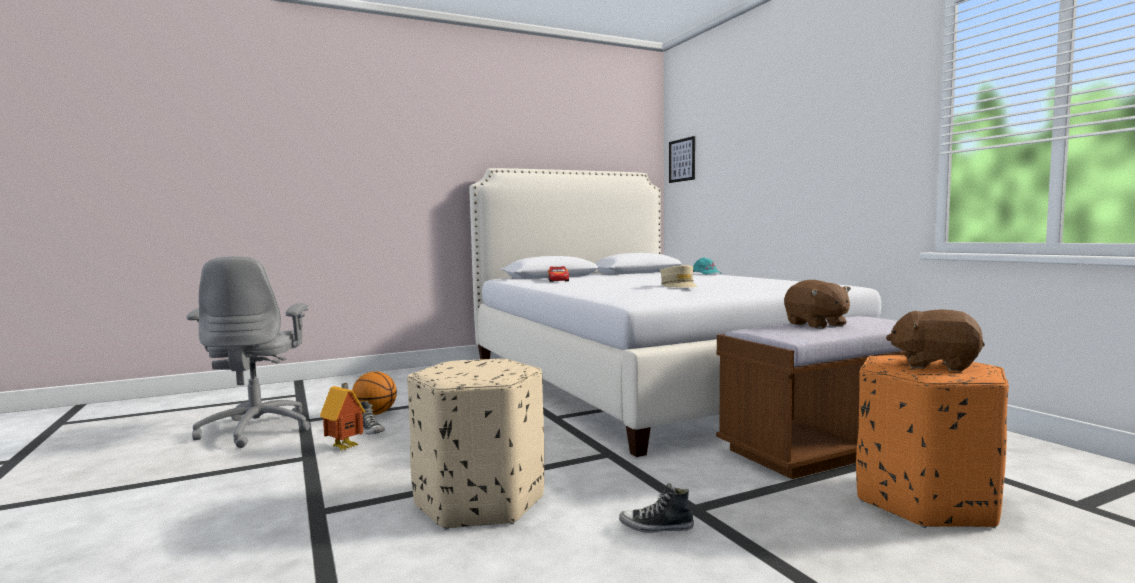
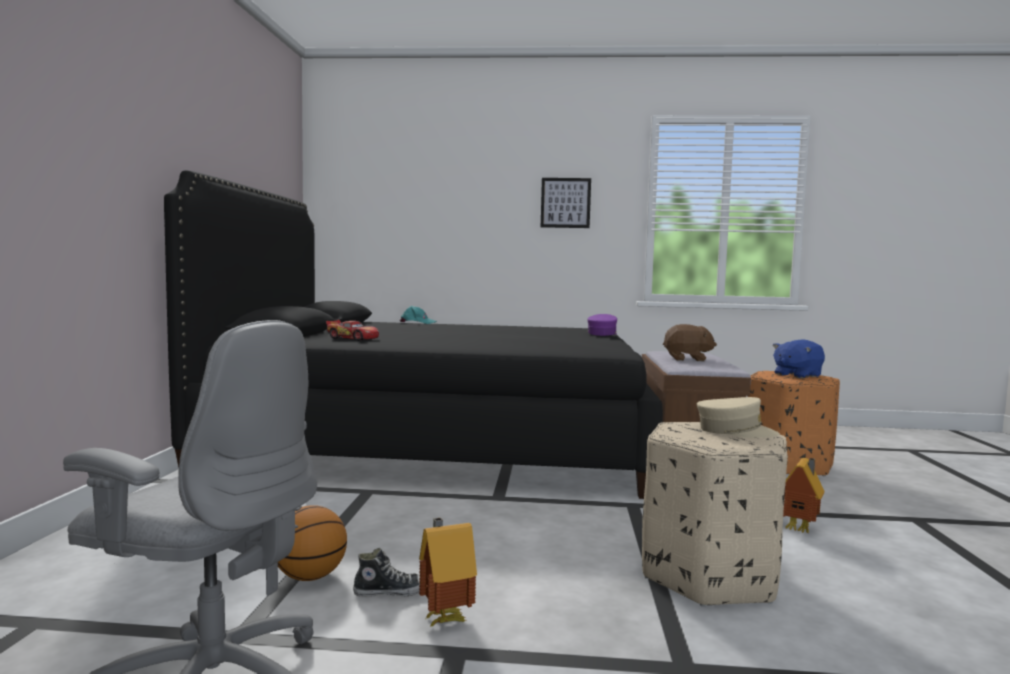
camera: 60 degrees left, 0 degrees up
(647, 380) = (437, 443): white bed -> black bed
(656, 527) = (800, 529): shoe -> toy house
(678, 286) = (539, 336): beige cap -> beige cap (735, 431)
(682, 160) = (341, 193): picture -> picture (565, 203)
(779, 289) = (602, 334): none -> purple cap
(935, 365) = (797, 375): brown plush toy -> blue plush toy

